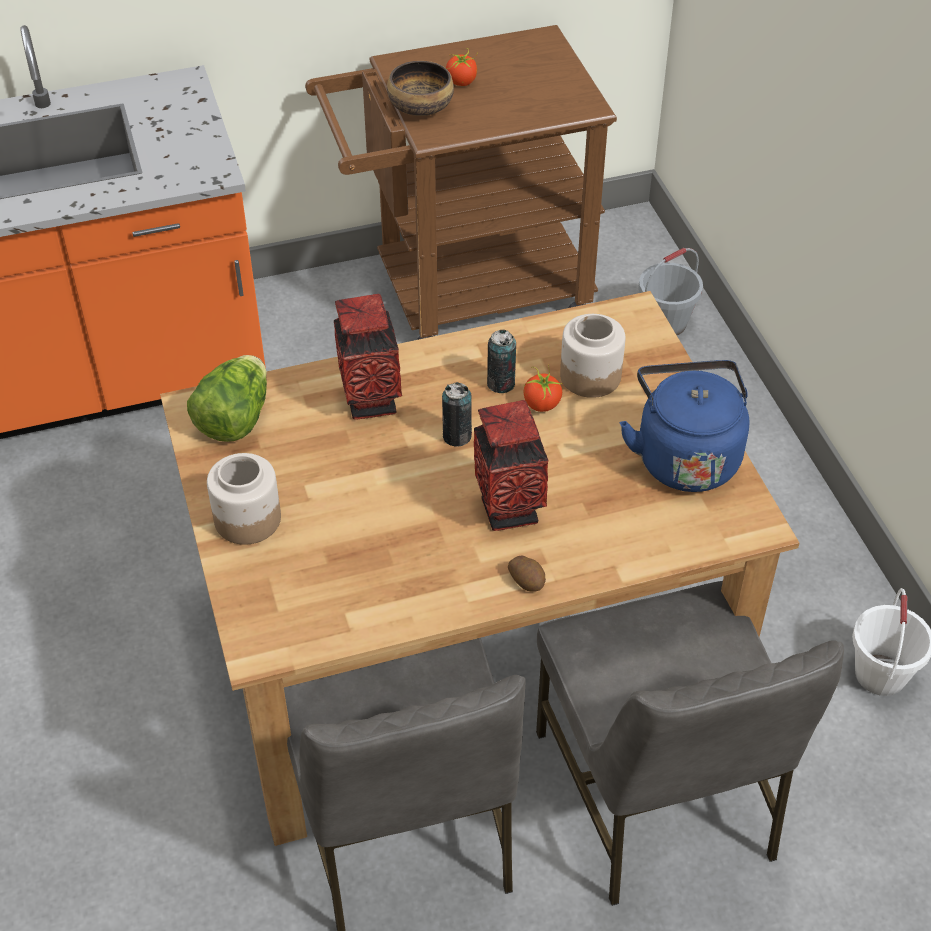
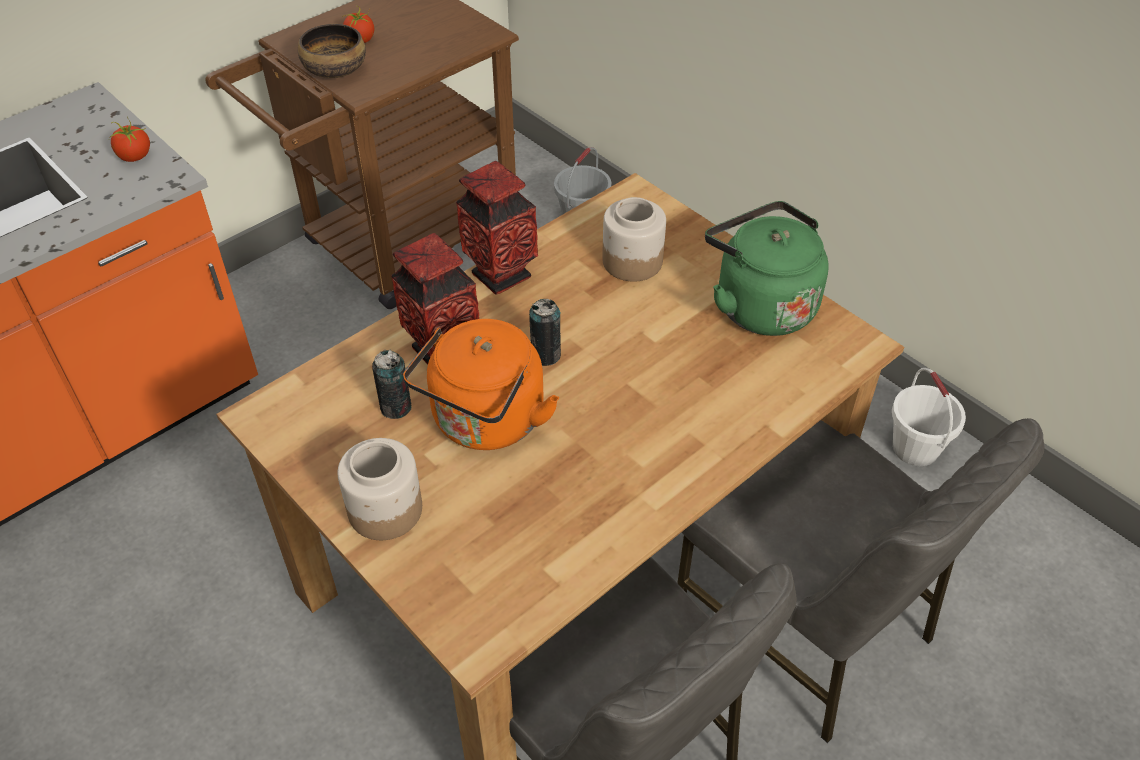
camera: 25 degrees left, 0 degrees up
(235, 419) = (312, 412): lettuce -> none
(369, 477) = (485, 423): none -> orange kettle
(501, 384) = (556, 294): can -> can (396, 407)
(509, 511) = (638, 408): vase -> vase (500, 275)
(527, 581) = (698, 468): potato -> none
(541, 404) = (605, 300): tomato -> tomato (135, 156)
(685, 456) = (760, 304): blue kettle -> green kettle

